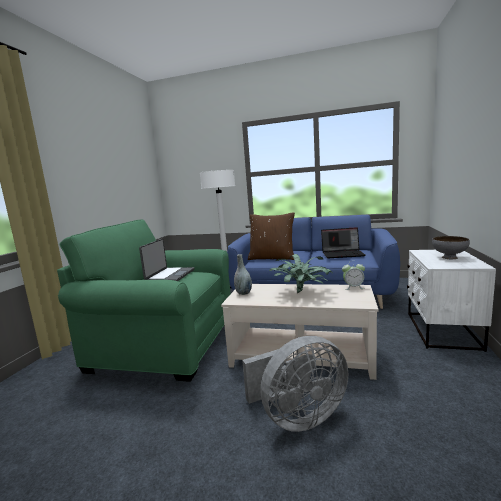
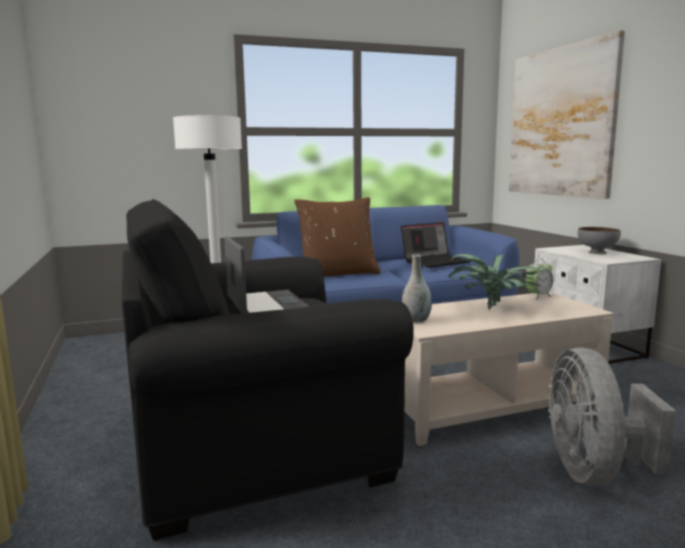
camera: 35 degrees left, 0 degrees up
(166, 344) = (255, 445): green armchair -> black armchair
(298, 417) = (593, 472): grey fan -> grey fan turned 150 degrees clockwise
(456, 149) = (560, 122): none -> picture

